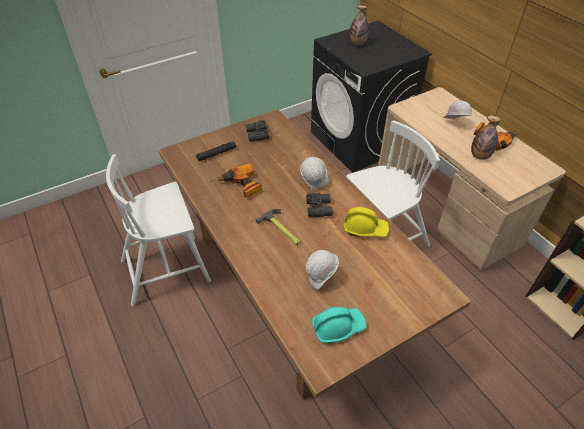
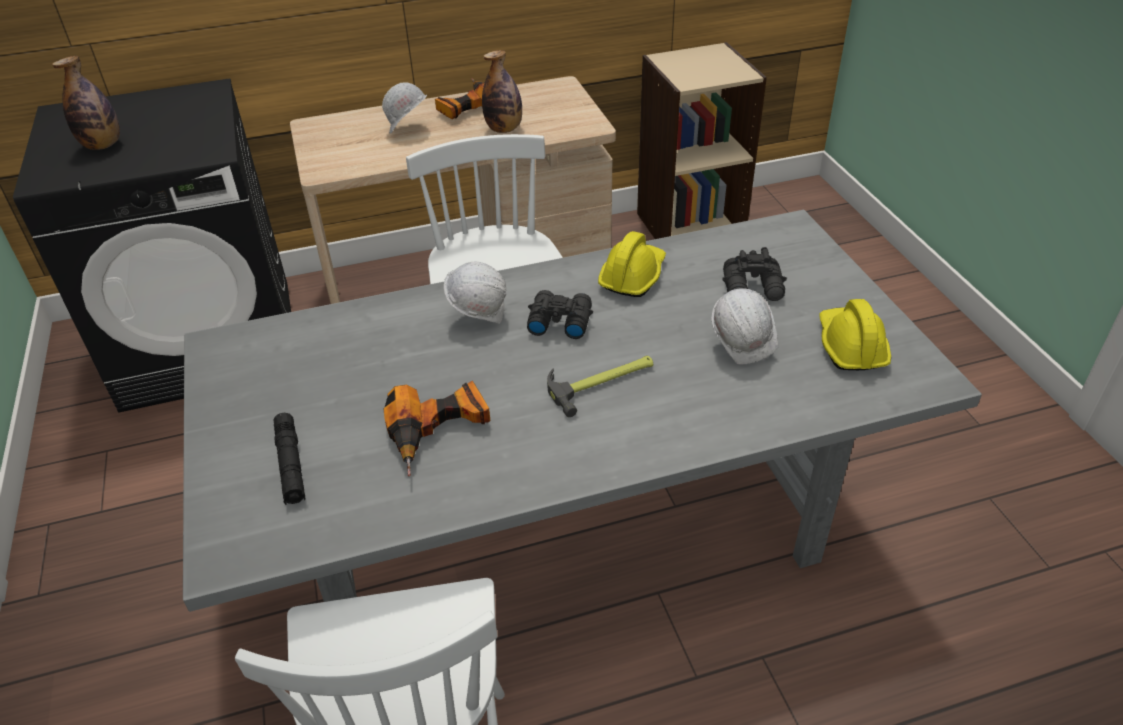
camera: 75 degrees left, 5 degrees down
(257, 135) = (265, 381): black binoculars -> black binoculars (754, 288)
(293, 287) = (569, 532): brown dining table -> grey dining table
(338, 327) = (850, 346): turquoise hard hat -> yellow hard hat

